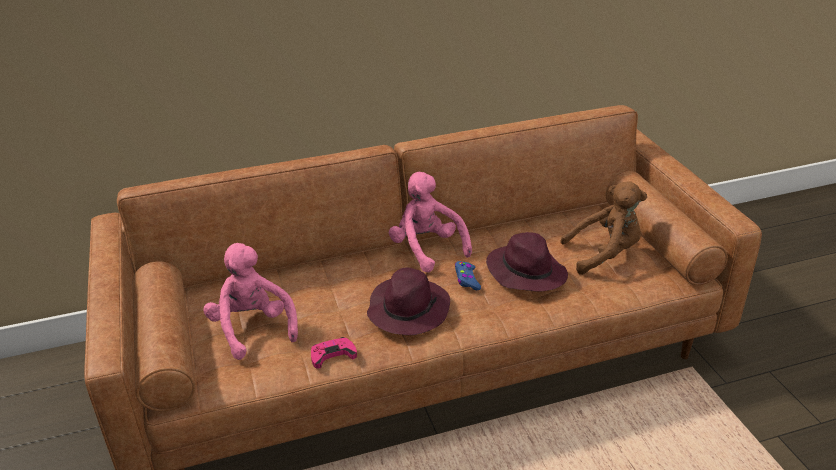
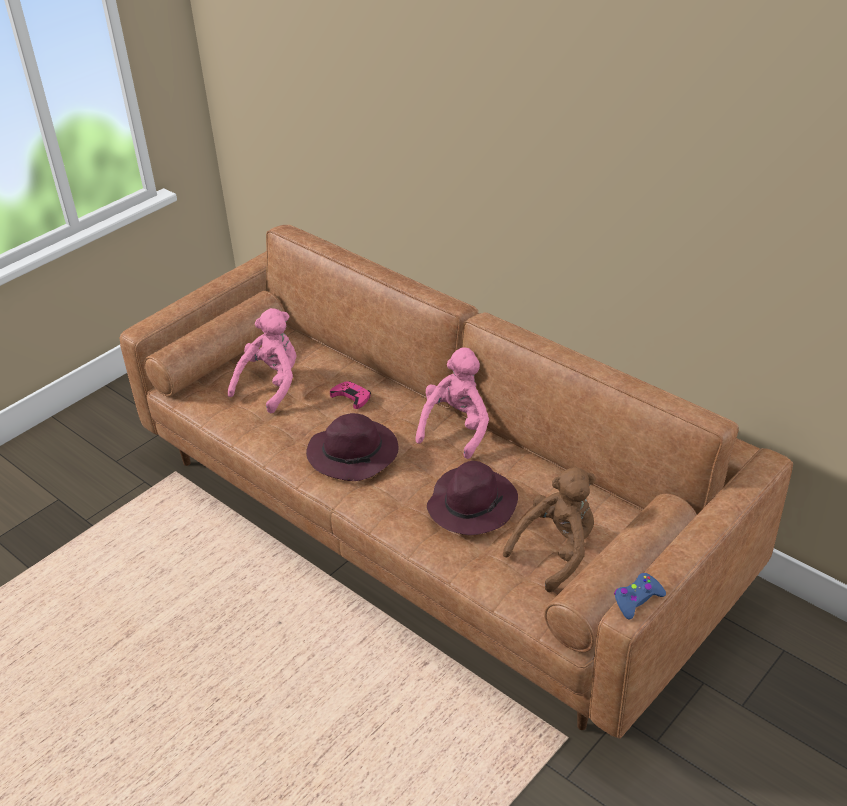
camera: 60 degrees right, 5 degrees up
(332, 355) = (267, 439): pink game controller -> pink game controller (351, 397)
(467, 279) = (427, 471): blue game controller -> blue game controller (637, 600)
(605, 254) = (556, 551): brown plush toy -> brown plush toy turned 90 degrees counterclockwise

